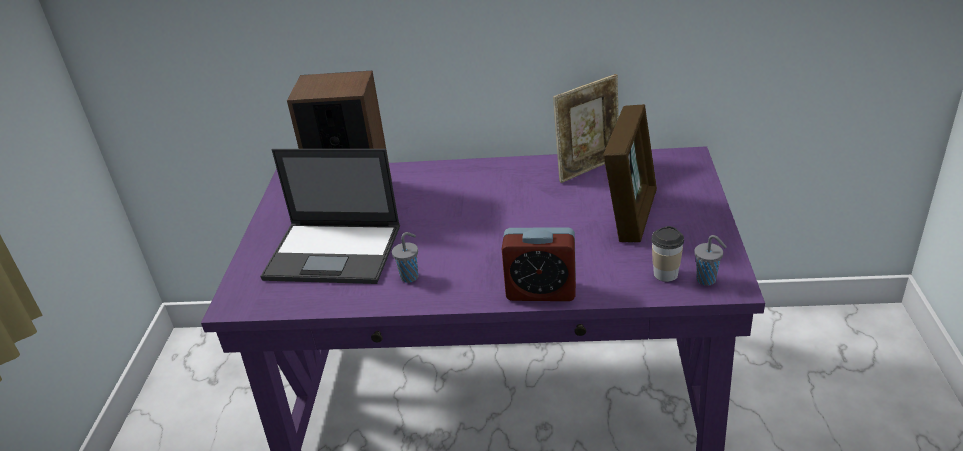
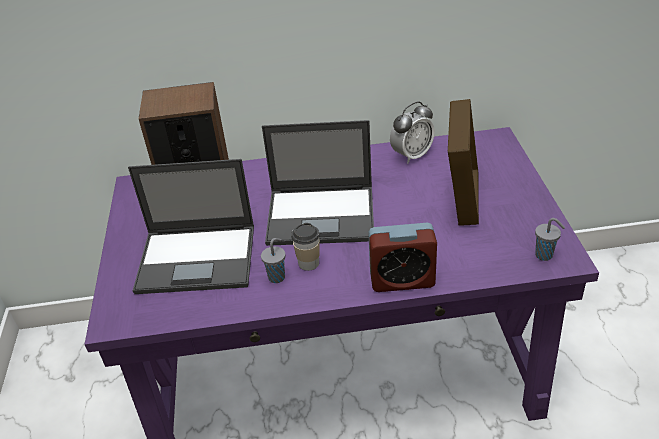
camera: 10 degrees left, 5 degrees up
(475, 220) = (322, 215): none -> laptop
(588, 168) = (412, 155): picture frame -> alarm clock
(665, 274) = (507, 253): cup -> cup (308, 263)

